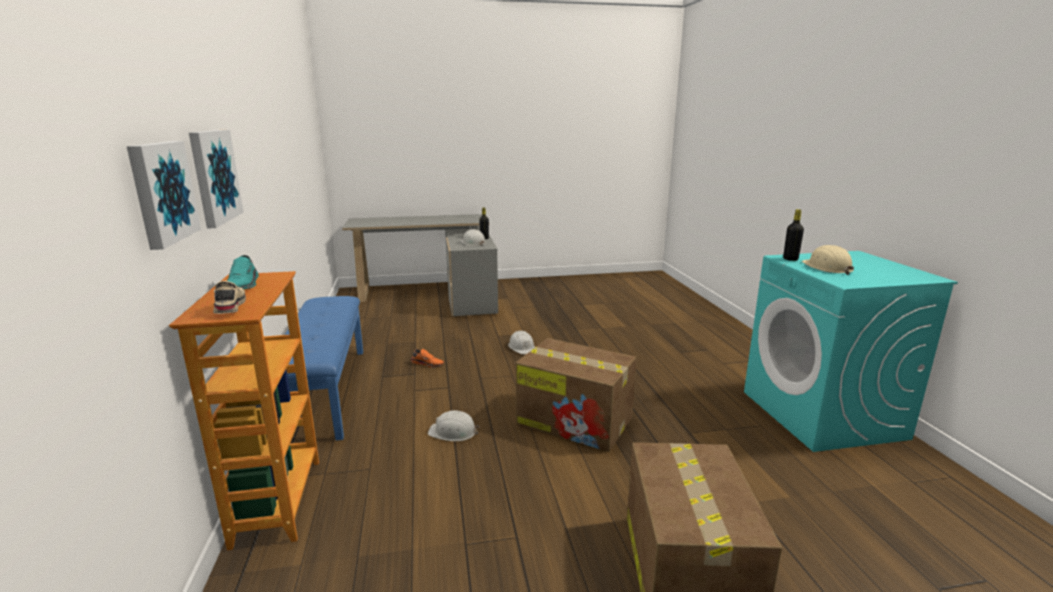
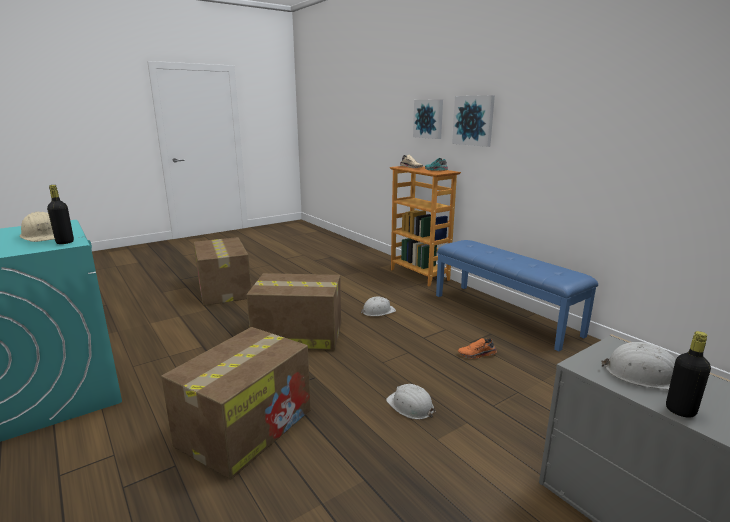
camera: 155 degrees right, 0 degrees up
(637, 359) = (246, 426): none -> cardboard box

